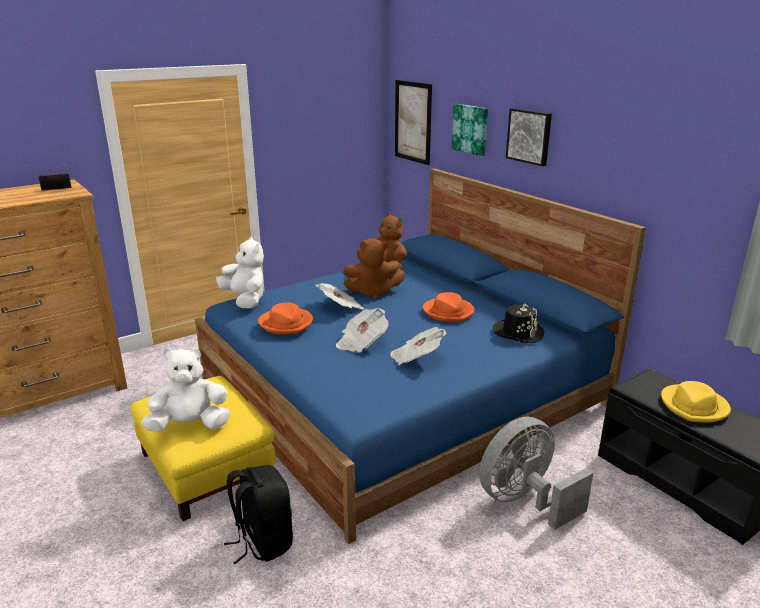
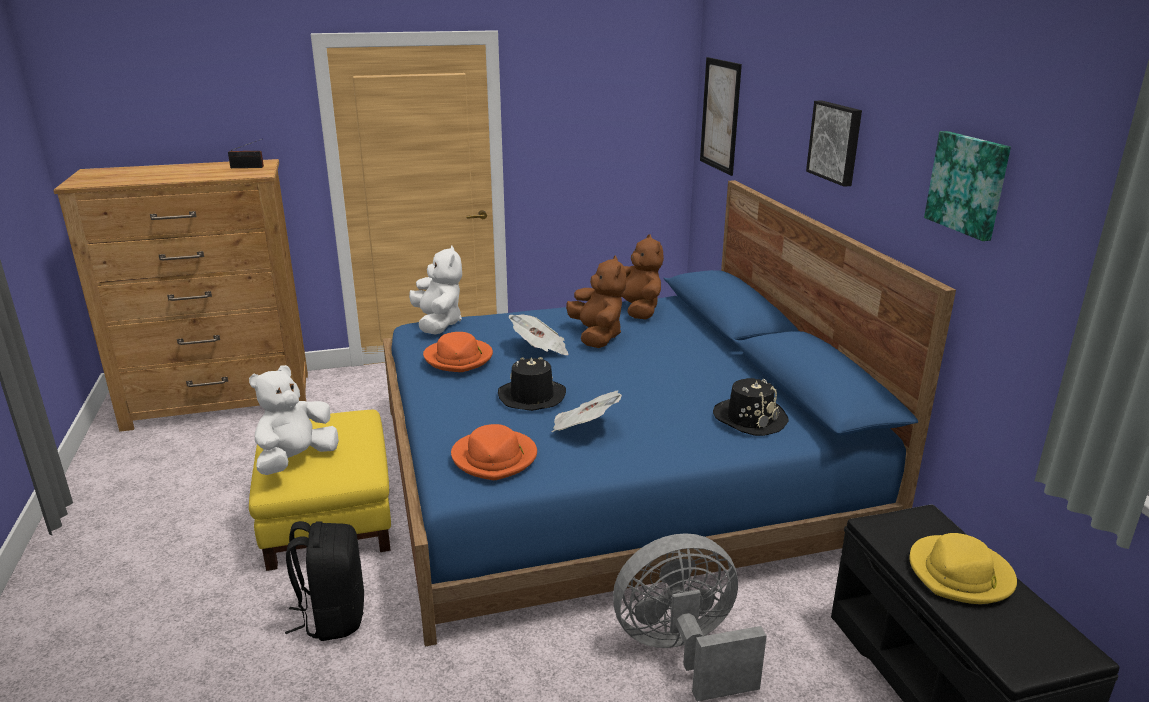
camera: 20 degrees right, 0 degrees up
(190, 425) = (296, 460): white plush toy -> white plush toy turned 60 degrees counterclockwise
(361, 343) = (531, 397): newspaper -> black hat
(373, 292) = (597, 336): brown plush toy -> brown plush toy turned 120 degrees counterclockwise
(448, 312) = (676, 376): orange hat -> orange hat (495, 458)
(471, 129) = (776, 128): picture -> picture (968, 184)

